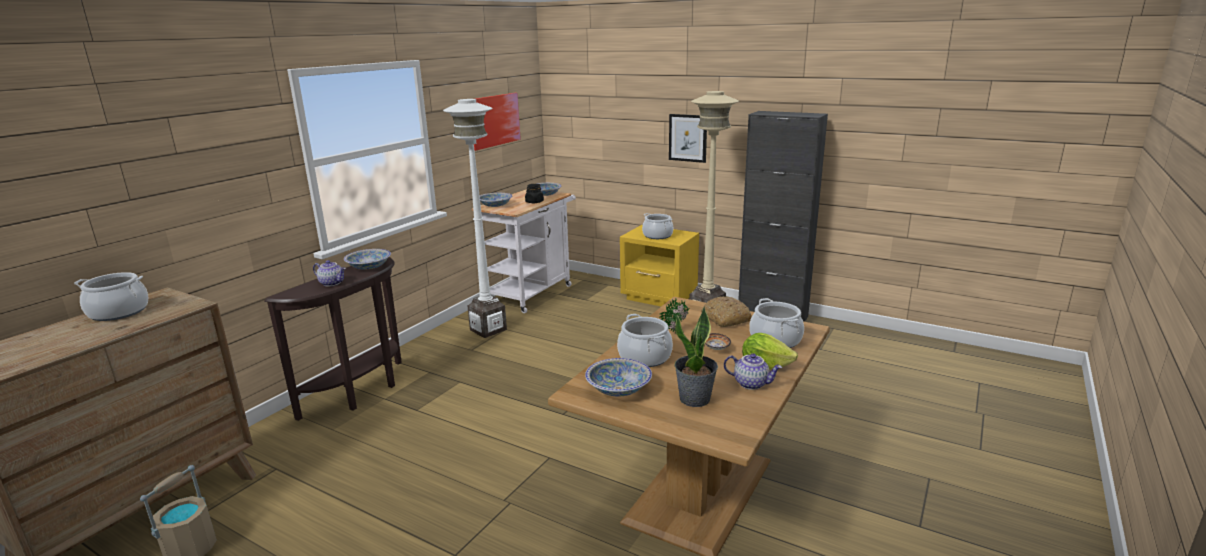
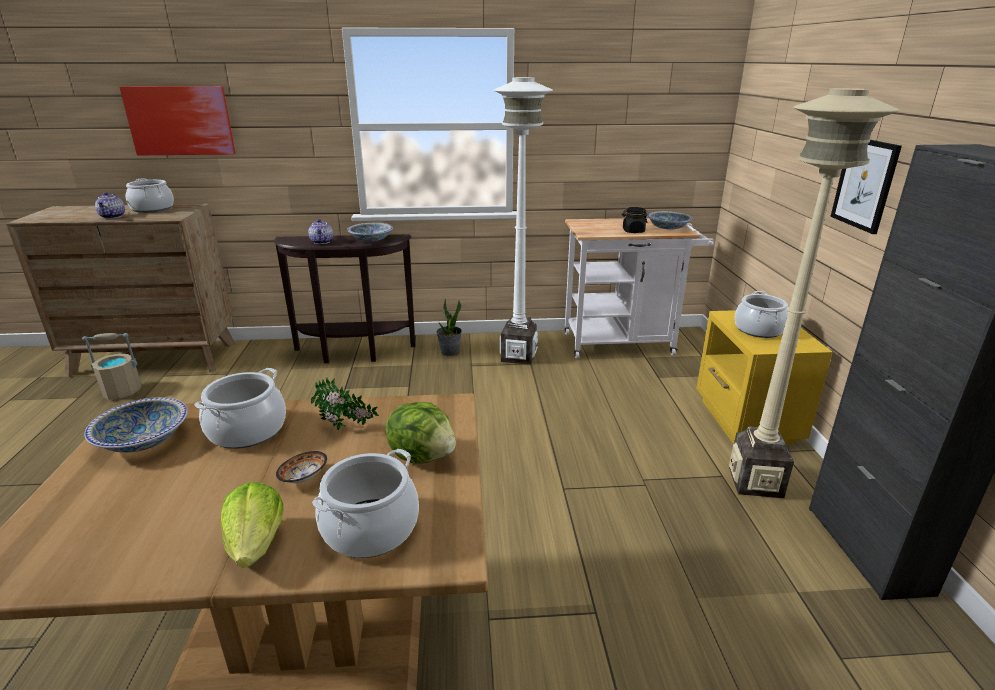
camera: 55 degrees right, 5 degrees up
(494, 120) = (631, 118): picture -> picture (180, 121)
(495, 205) = (589, 223): bowl -> none
(695, 399) = (120, 507): potted plant -> potted plant (449, 352)
(725, 319) = (423, 455): bread -> lettuce
(751, 383) = (183, 547): teapot -> teapot (113, 216)

